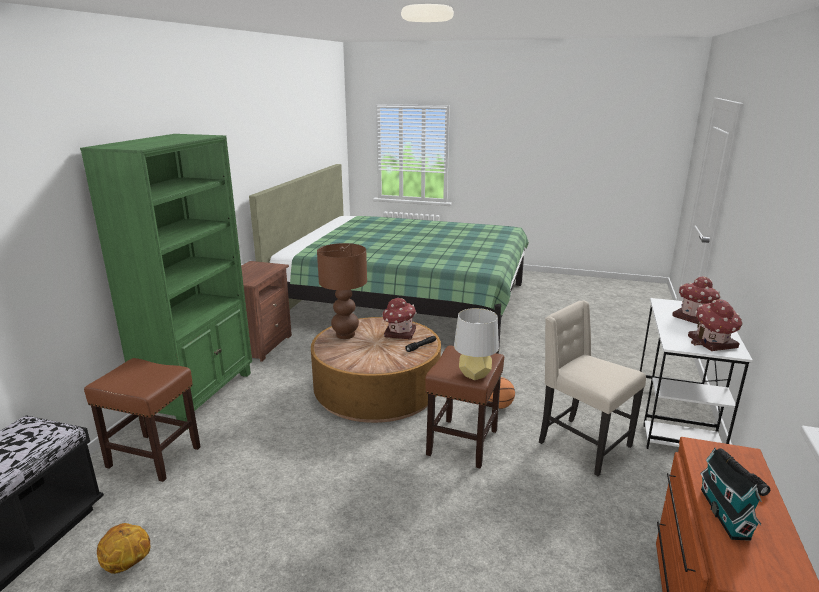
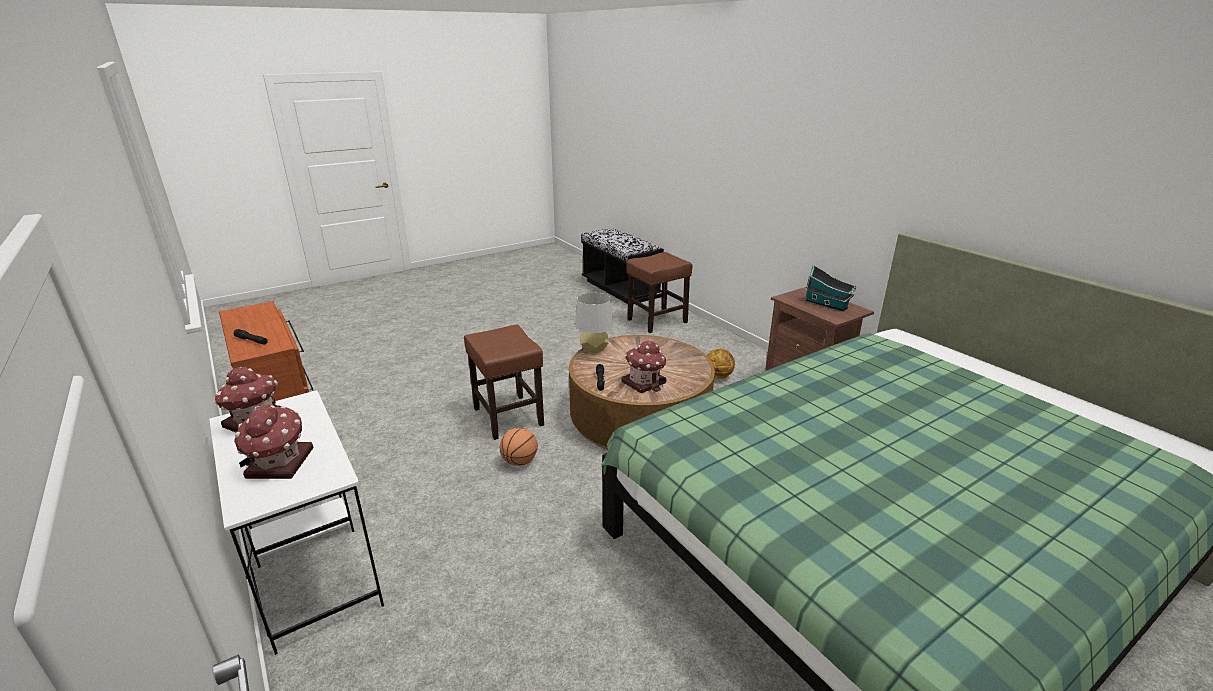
camera: 130 degrees right, 5 degrees up
(127, 565) = (574, 305): basketball -> basketball (718, 376)
(200, 395) = (725, 345): green bookcase -> none
(345, 335) = (677, 357): brown table lamp -> none
(475, 375) = (482, 336): grey table lamp -> grey table lamp (594, 349)
(582, 444) = (409, 469): beige chair -> none
(723, 511) = (266, 322): toy house -> toy house (827, 305)

